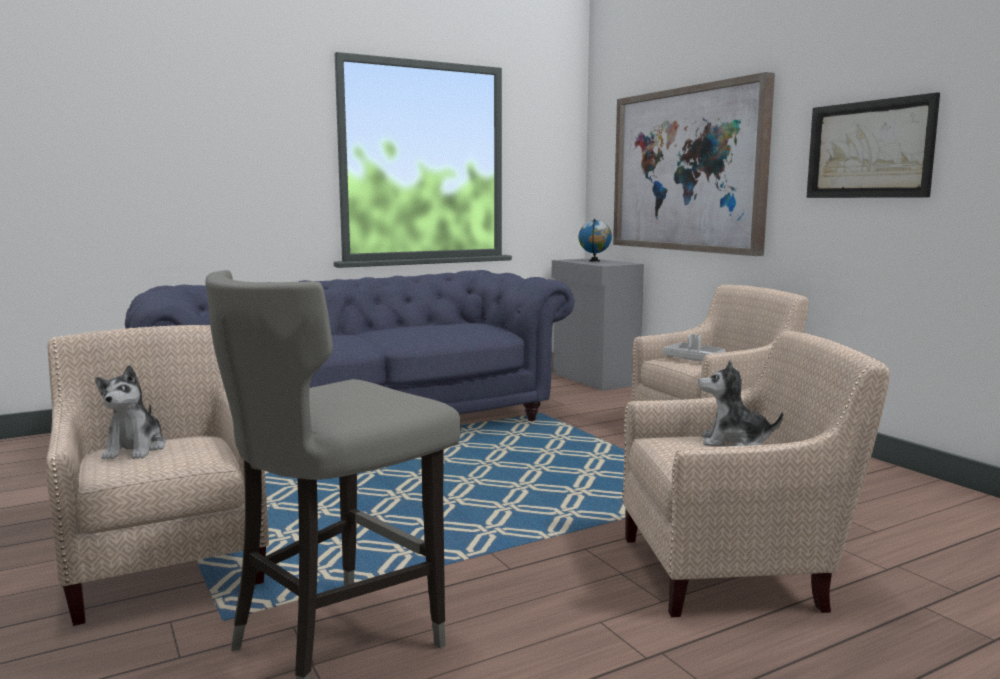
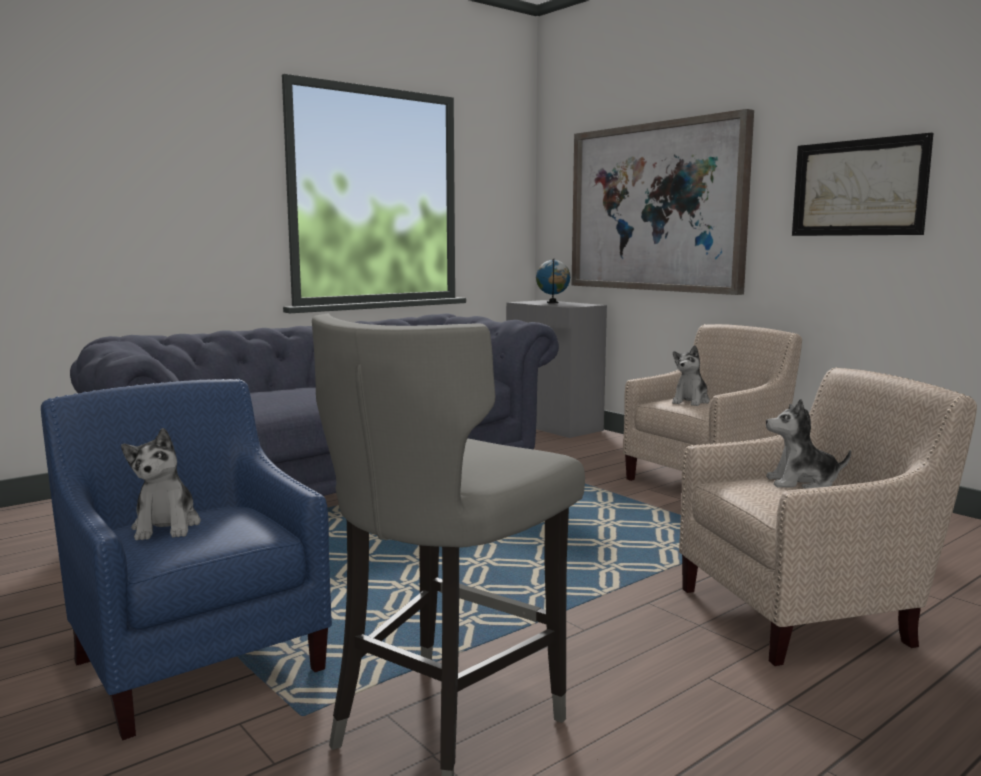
camera: 10 degrees left, 0 degrees up
(168, 563) = (198, 656): beige armchair -> blue armchair
(694, 360) = (691, 401): grey tray -> plush toy

